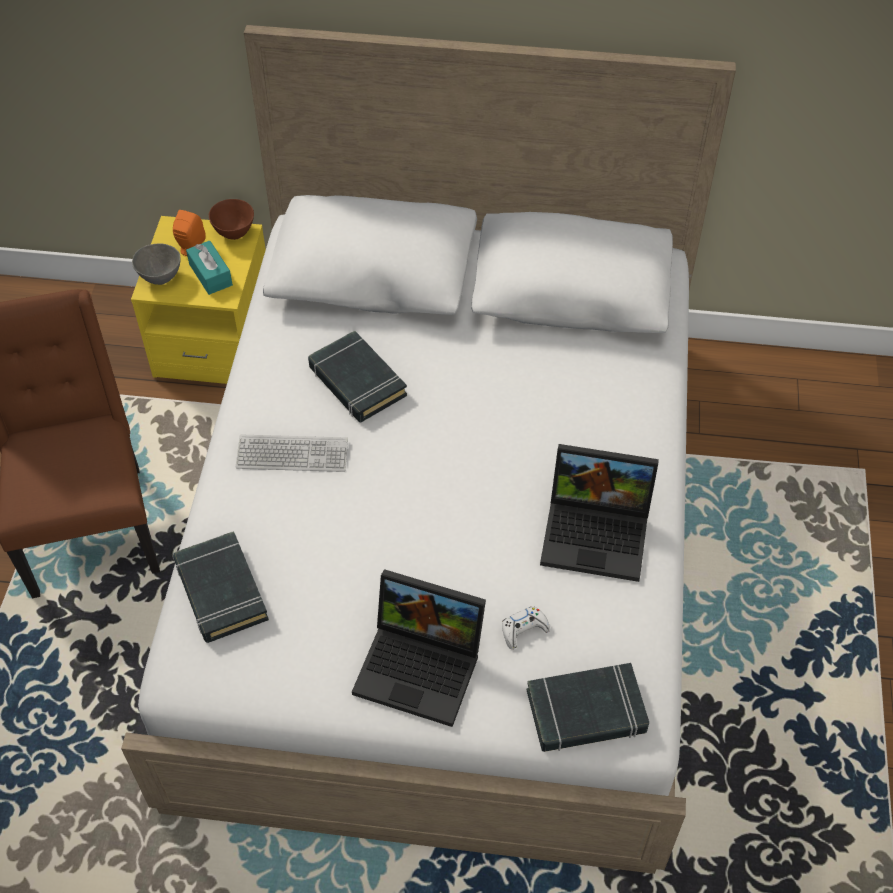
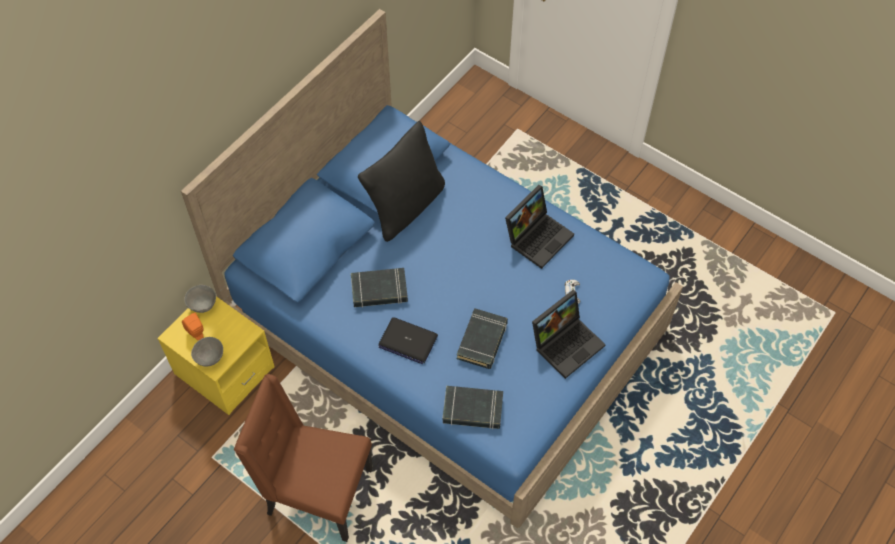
camera: 60 degrees left, 5 degrees up
(210, 275) = (227, 332): turquoise tissue box -> none
(235, 233) = (203, 306): brown bowl -> grey bowl
(292, 455) = (407, 341): keyboard -> laptop
(448, 548) = (447, 324): white bed -> blue bed
(522, 343) = (405, 207): none -> black pillow
(586, 712) = (627, 291): black book -> black book (482, 341)

